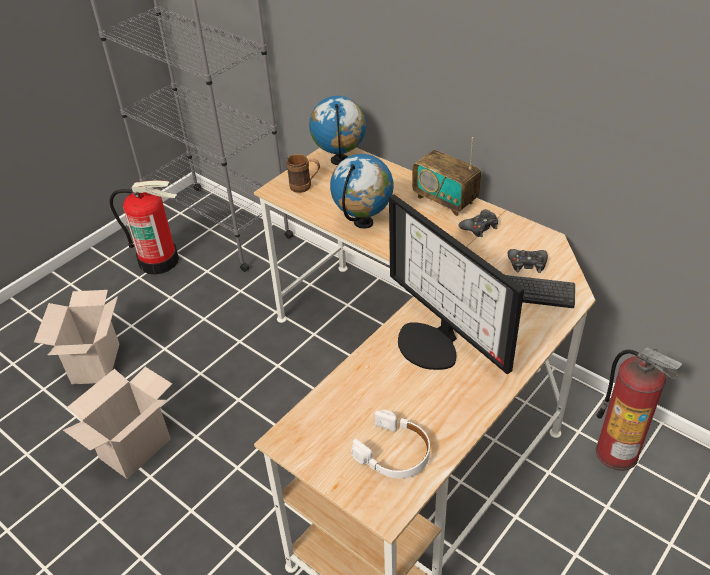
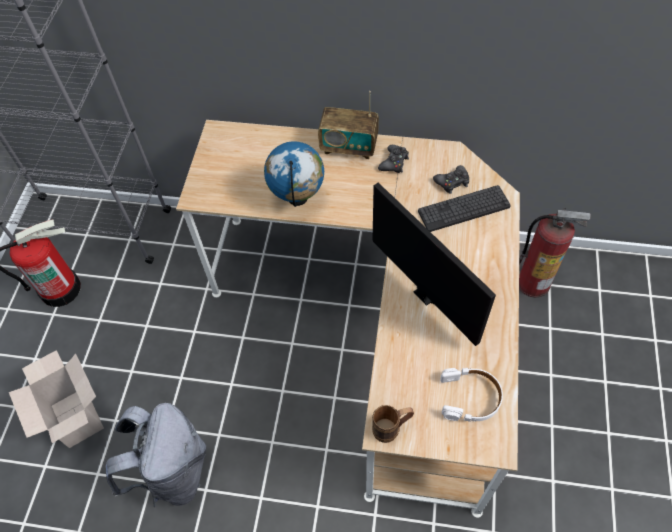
camera: 30 degrees left, 15 degrees up
(135, 446) = (173, 471): cardboard box -> grey backpack
(305, 187) = (220, 184): brown mug -> brown mug (391, 428)
(340, 160) = (230, 142): globe -> none
(433, 343) = (433, 288): monitor -> monitor turned 150 degrees counterclockwise

